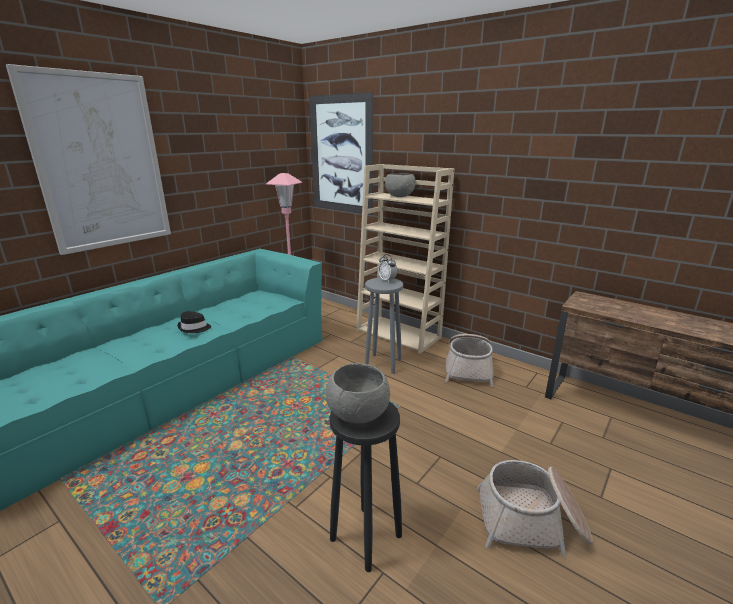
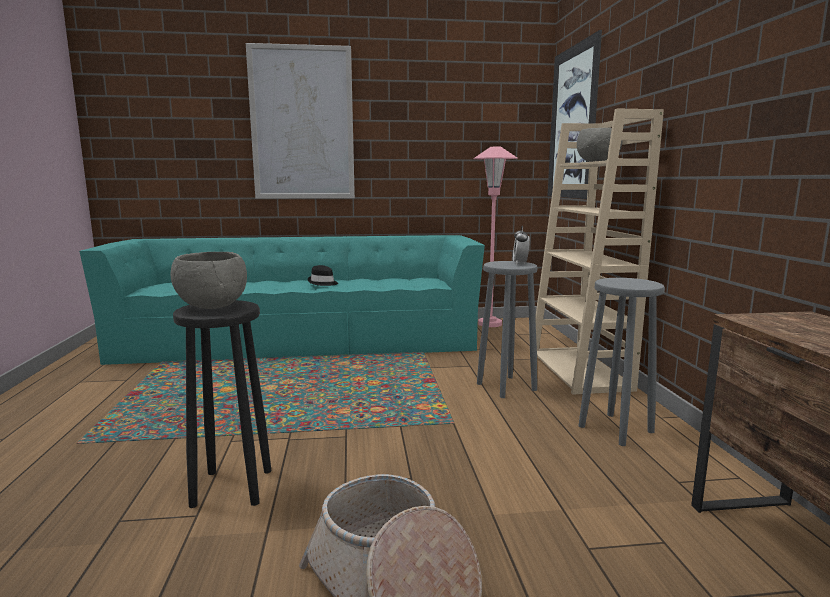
camera: 45 degrees right, 10 degrees down
(468, 368) = (616, 429): basket -> grey stool

